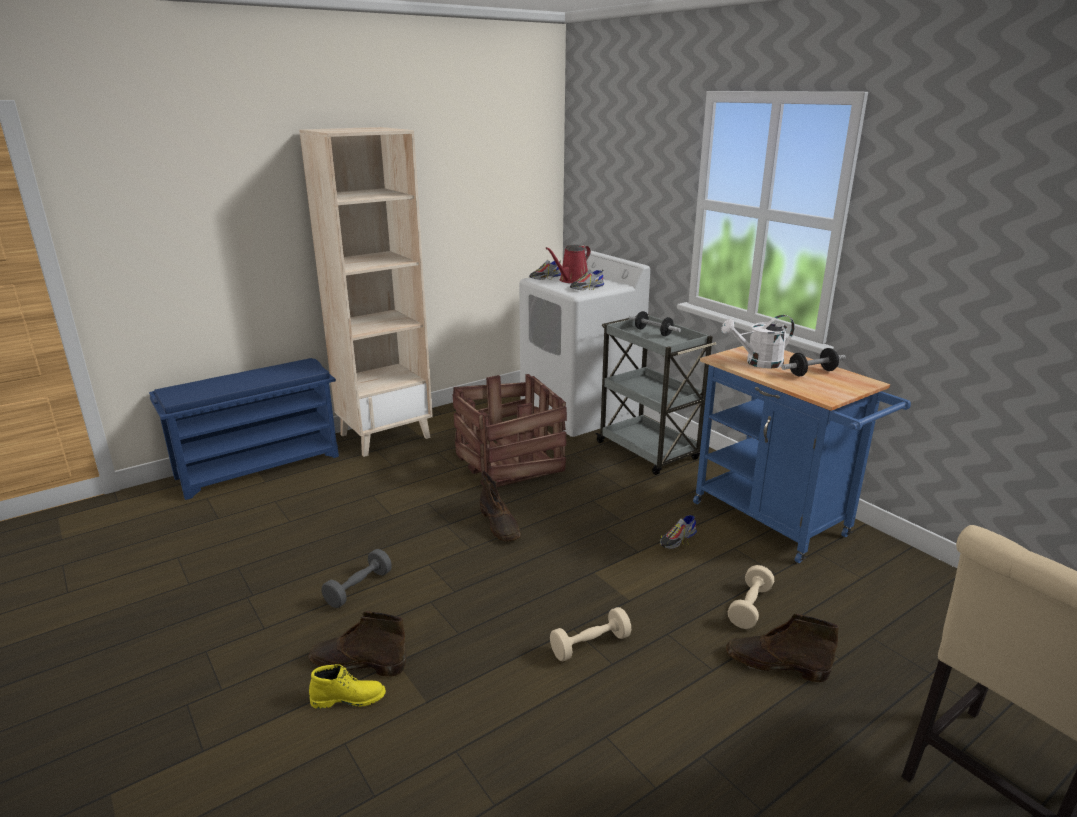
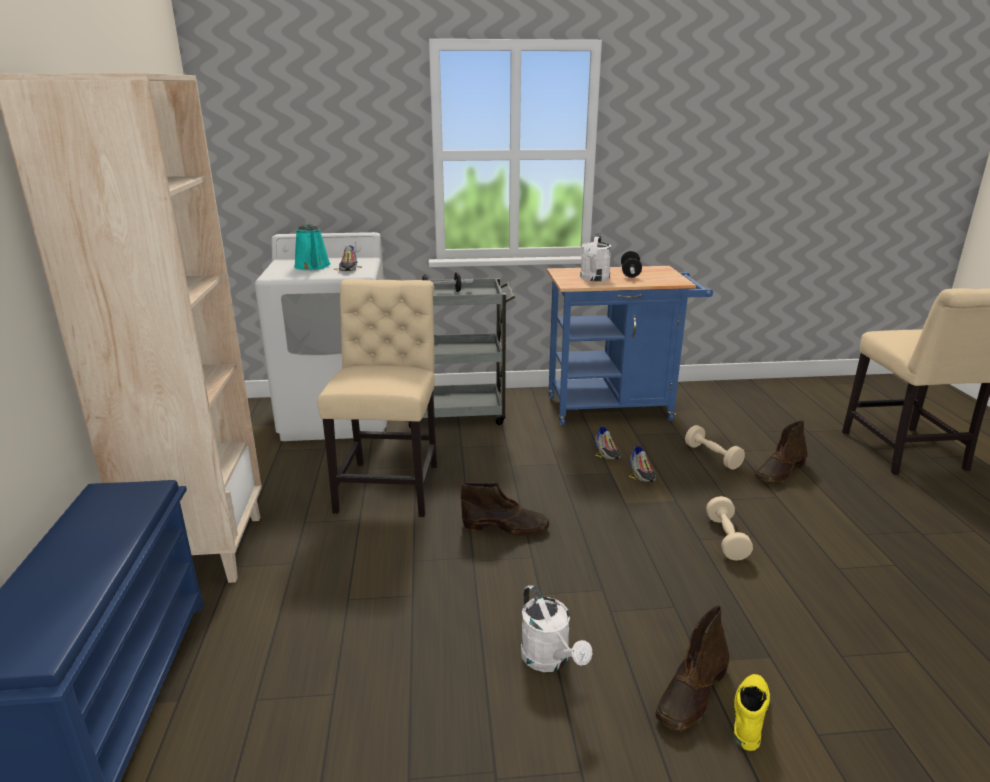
camera: 60 degrees left, 0 degrees up
(358, 588) = (550, 660): grey dumbbell -> white watering can
(509, 463) = (390, 485): crate -> beige chair
(545, 277) = (277, 271): shoe -> shoe (641, 472)
(572, 280) = (313, 266): red watering can -> turquoise watering can

